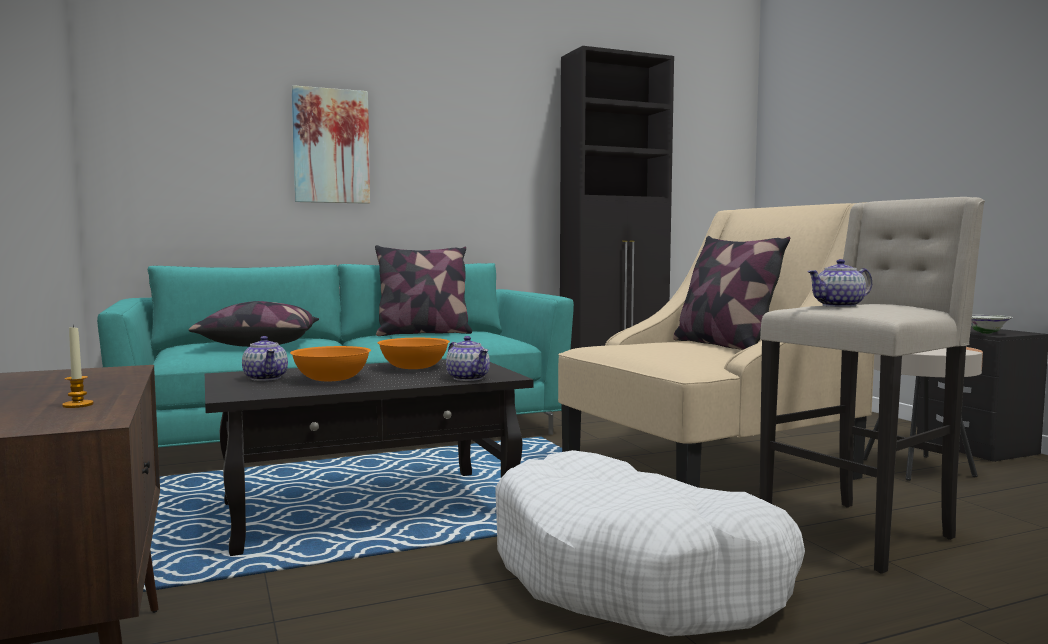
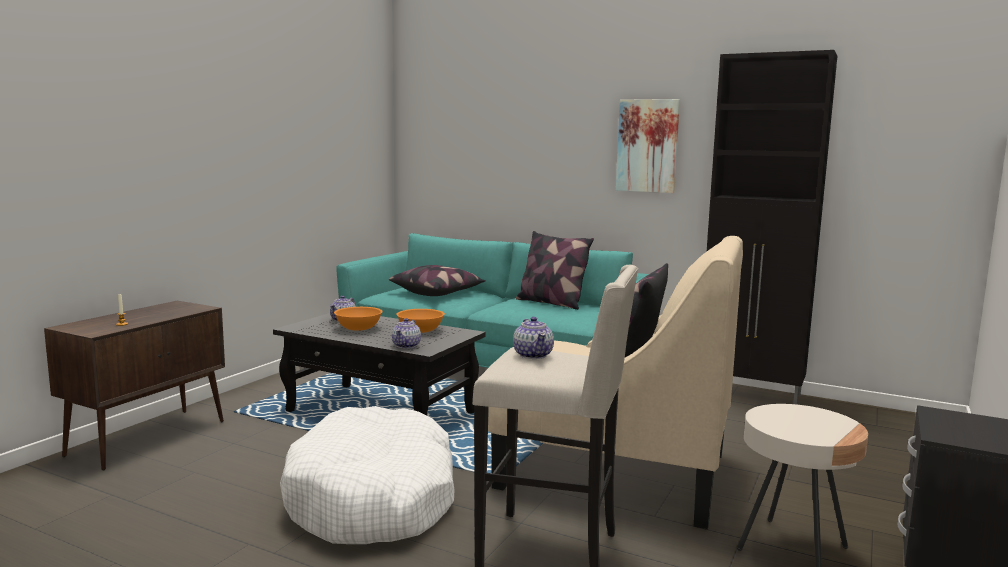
camera: 50 degrees right, 5 degrees up
(331, 146) = (529, 152): picture -> picture (647, 146)
(839, 306) = (533, 355): teapot -> teapot turned 135 degrees counterclockwise
(986, 333) = (943, 432): white bowl -> none

